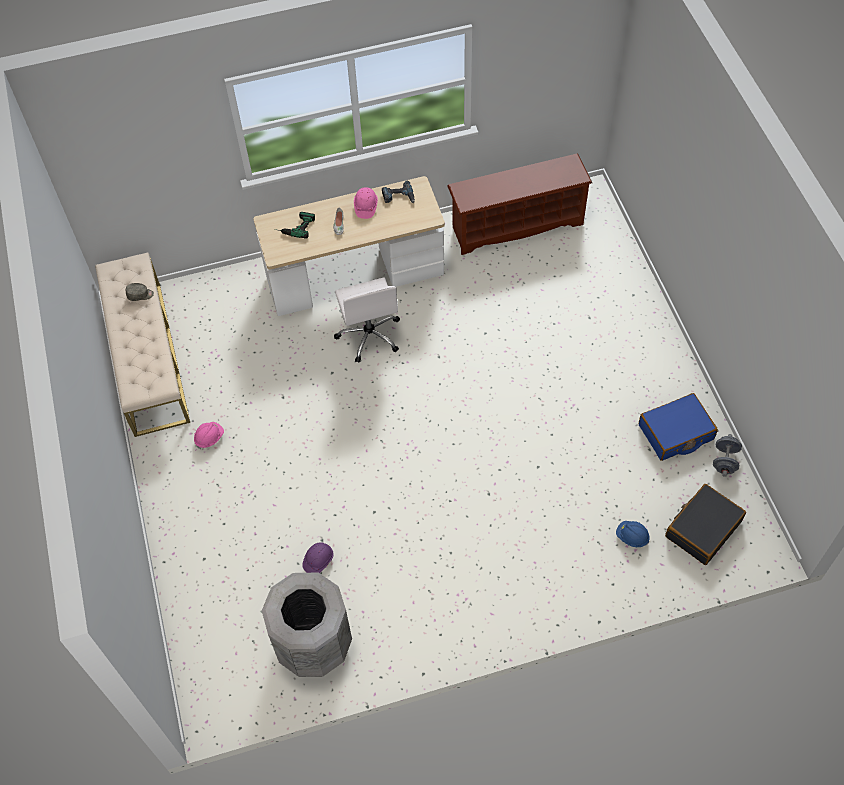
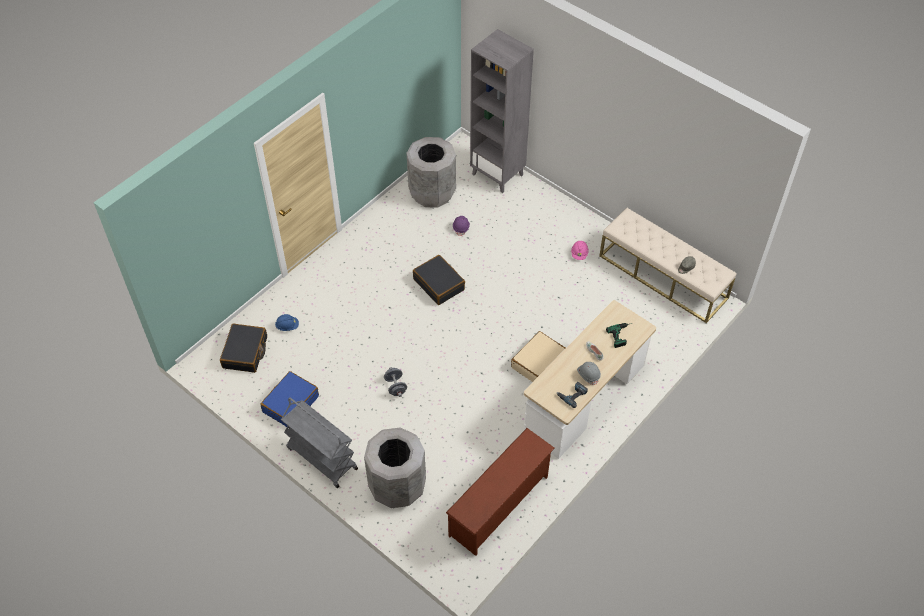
camera: 145 degrees right, 5 degrees down
(201, 621) = (498, 174): none -> grey bookcase
(365, 207) = (588, 375): pink hard hat -> grey hard hat
(369, 335) = (538, 363): white office chair -> beige suitcase
(407, 491) = (439, 284): none -> black suitcase
(605, 289) = (397, 486): none -> grey trash can
(670, 355) = (321, 458): none -> grey cart
(724, 461) = (249, 402): grey dumbbell -> grey dumbbell (395, 387)

